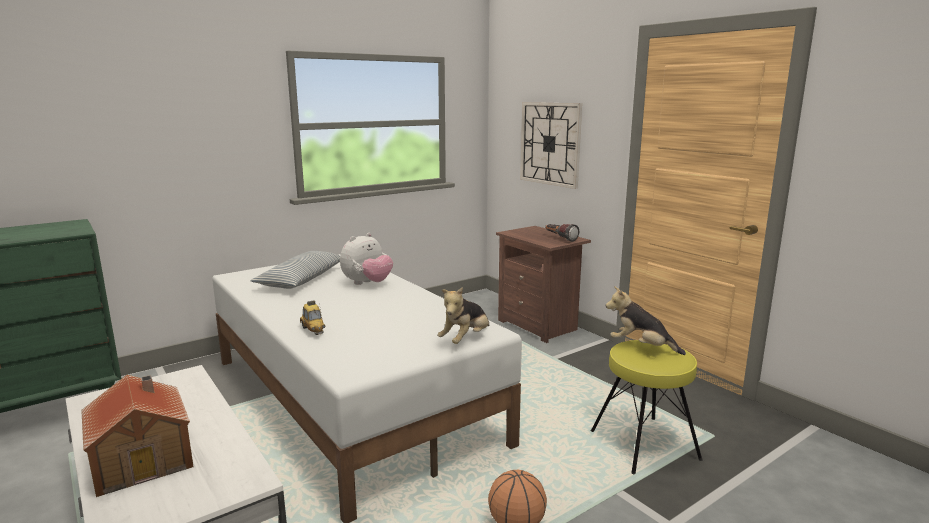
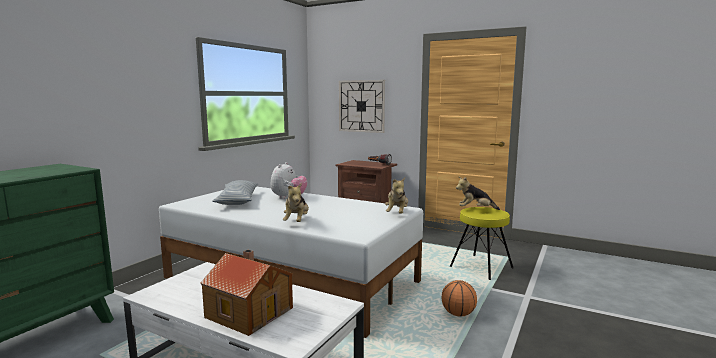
camera: 25 degrees left, 5 degrees down
(313, 330) = (296, 221): toy car -> plush toy

